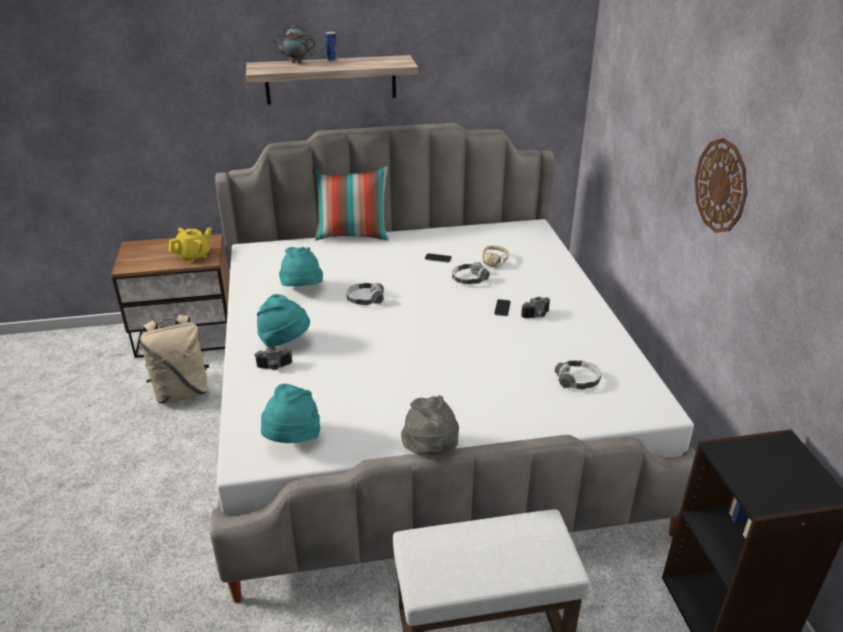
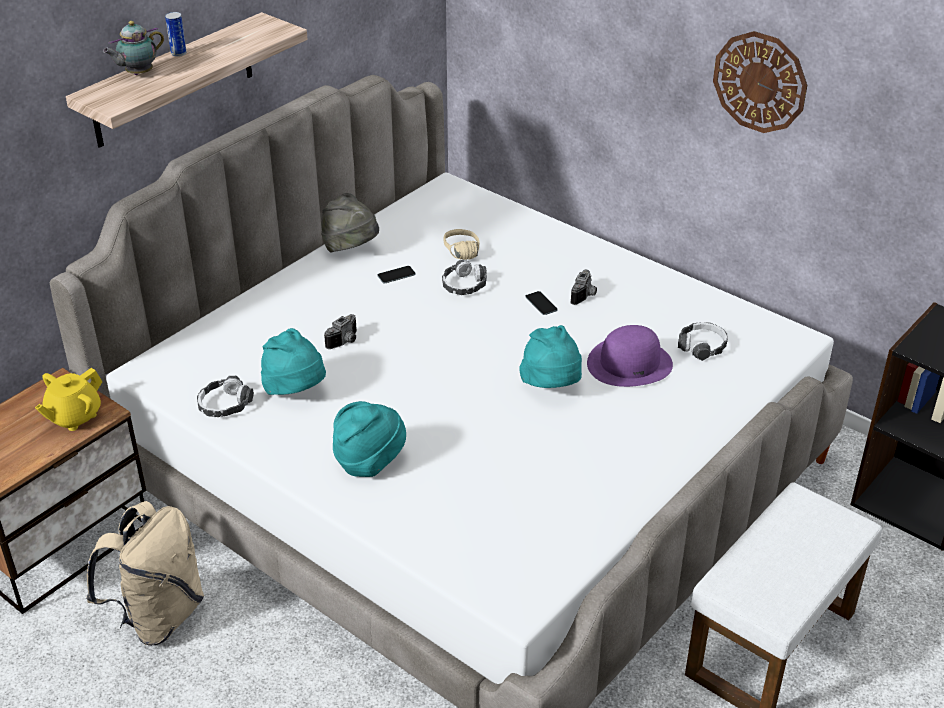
camera: 40 degrees left, 5 degrees up
(194, 256) = (74, 417): yellow teapot -> yellow teapot turned 150 degrees counterclockwise
(274, 367) = (402, 495): camera -> camera (346, 341)
(292, 439) = (533, 556): turquoise hat -> turquoise hat (551, 386)
(353, 235) = (253, 290): pillow -> none
(365, 299) = (385, 364): headphones -> headphones (225, 404)
(431, 451) = (671, 488): grey hat -> grey hat (351, 249)
(511, 366) = (630, 363): none -> purple hat

